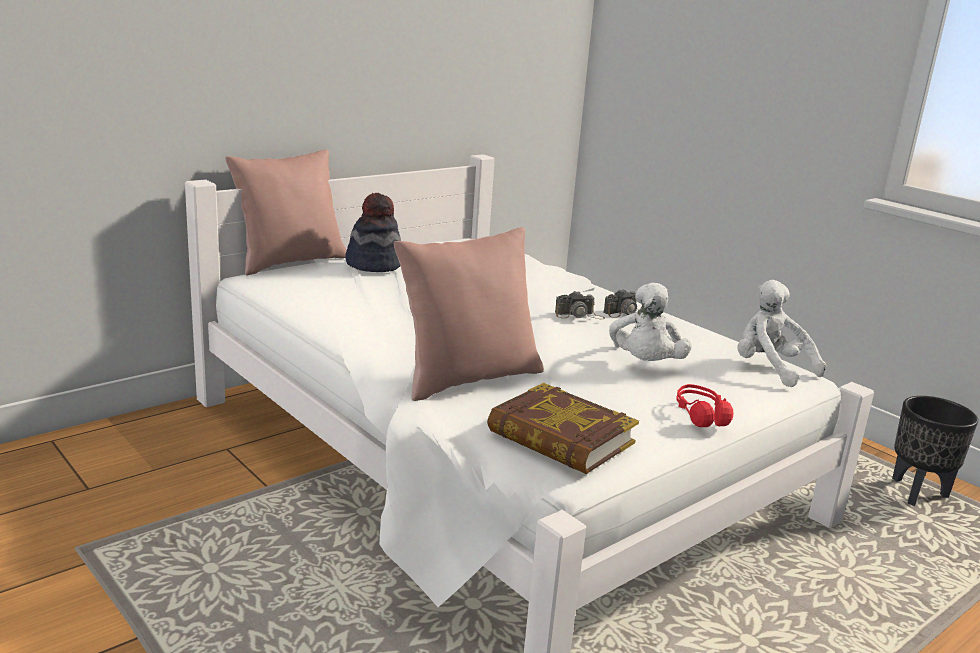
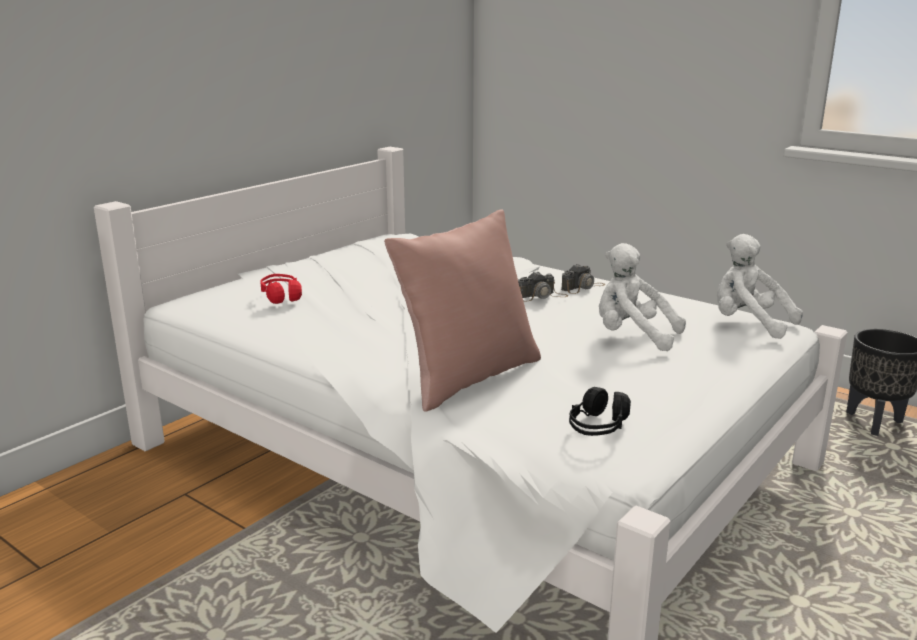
camera: 10 degrees left, 0 degrees up
(290, 262) = (215, 281): pink pillow -> none
(374, 264) = (308, 272): hat -> none
(560, 438) = (598, 427): book -> black headphones
(645, 364) = (632, 336): white plush toy -> white plush toy turned 120 degrees clockwise
(700, 415) = (715, 380): red headphones -> red headphones (281, 296)

